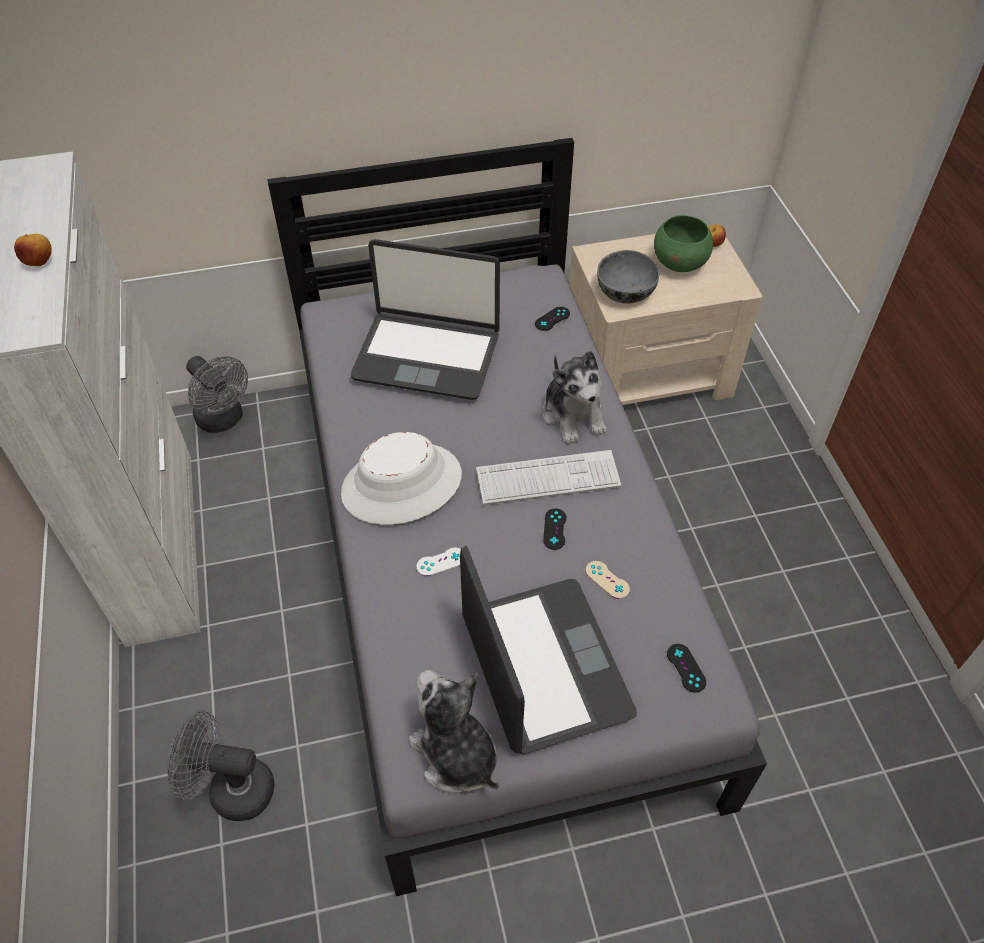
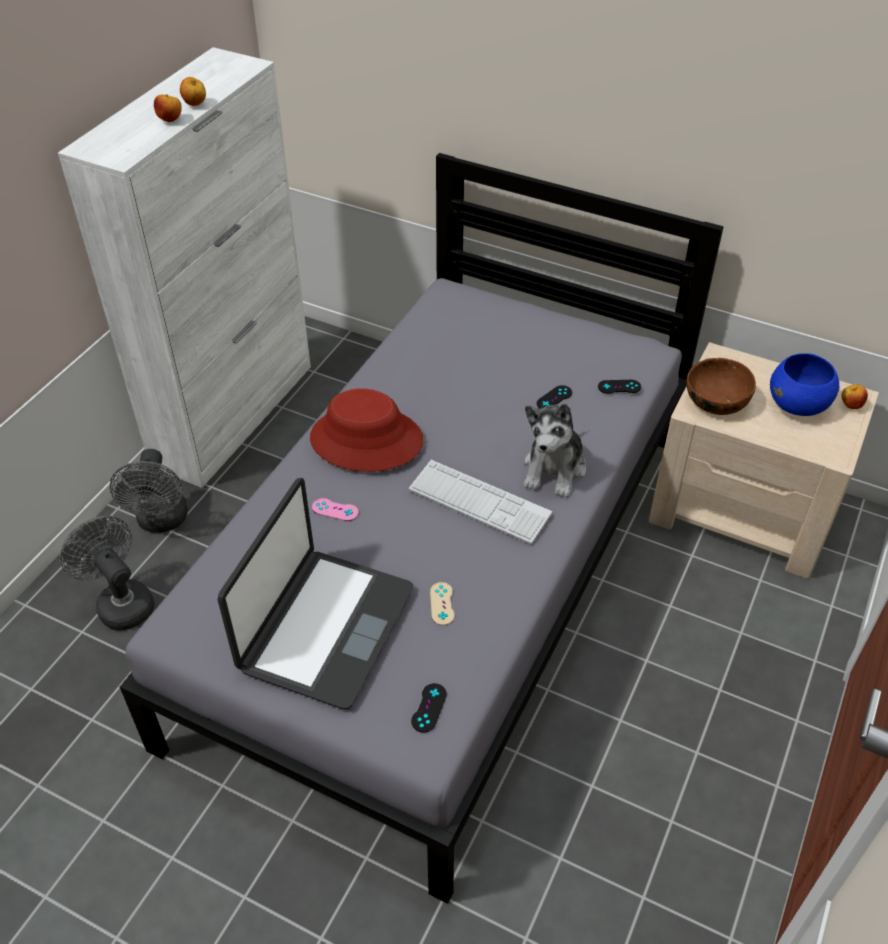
camera: 40 degrees right, 5 degrees down
(46, 233) = (195, 104): none -> apple
(224, 420) = (357, 354): grey fan -> grey fan (162, 522)
(402, 485) = (366, 440): white hat -> red hat
(427, 355) = (486, 360): laptop -> none
(441, 562) = (335, 510): white game controller -> pink game controller
(455, 754) = (203, 641): plush toy -> none
(555, 529) = (443, 541): black game controller -> black game controller (554, 398)
(624, 292) = (715, 401): grey bowl -> brown bowl
(680, 263) = (798, 405): green bowl -> blue bowl

